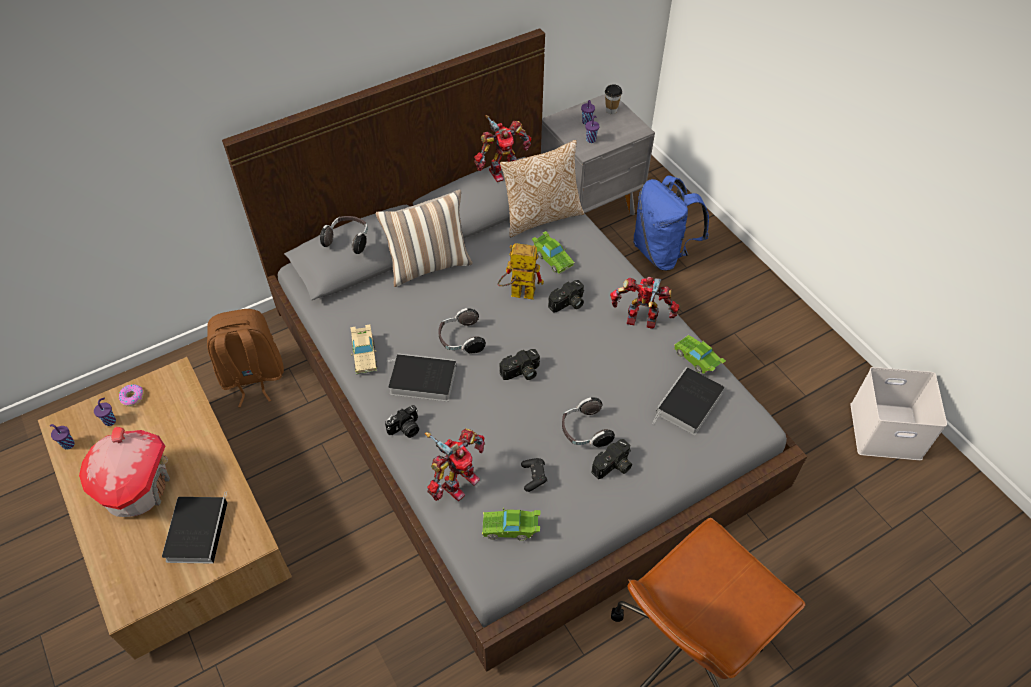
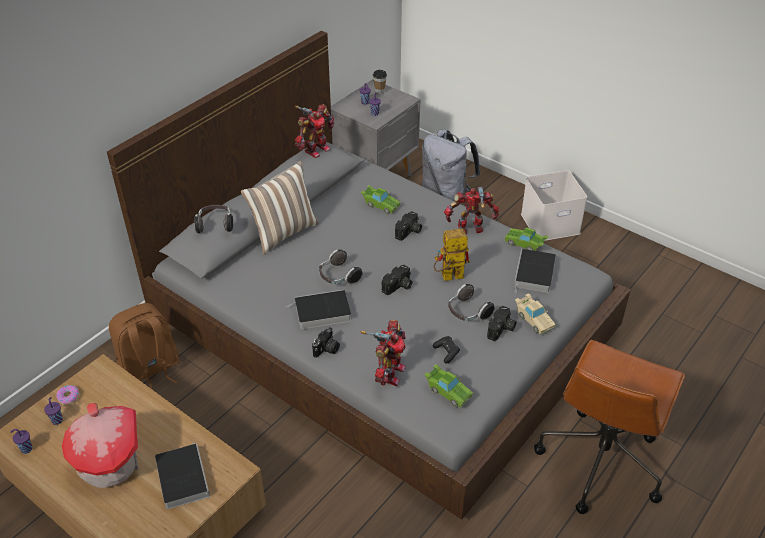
camera: 20 degrees left, 10 degrees down
(364, 355) = (265, 308): beige toy car -> beige toy car (533, 320)
(511, 528) = (447, 392): green toy car -> green toy car turned 120 degrees counterclockwise
(517, 293) = (365, 235): toy robot -> toy robot (447, 277)
(541, 216) = (356, 179): pillow -> none
(662, 253) = (446, 196): blue backpack -> grey backpack
(886, 429) = (666, 271): white storage box -> white storage box (550, 223)

